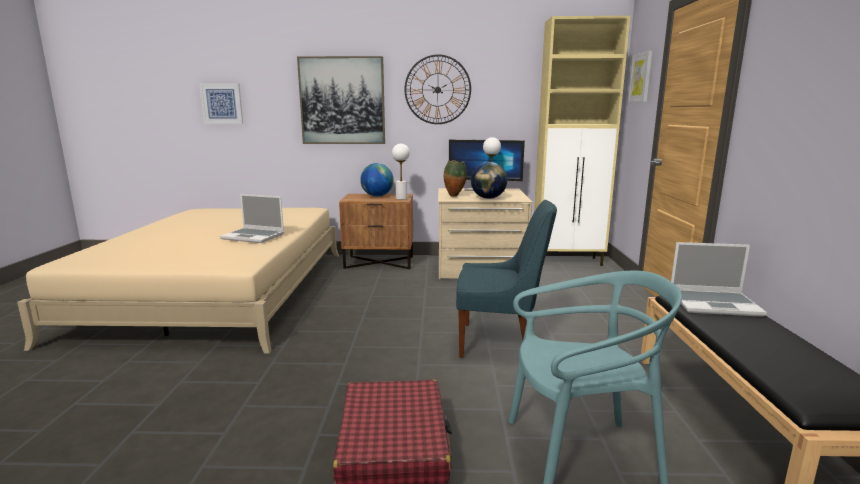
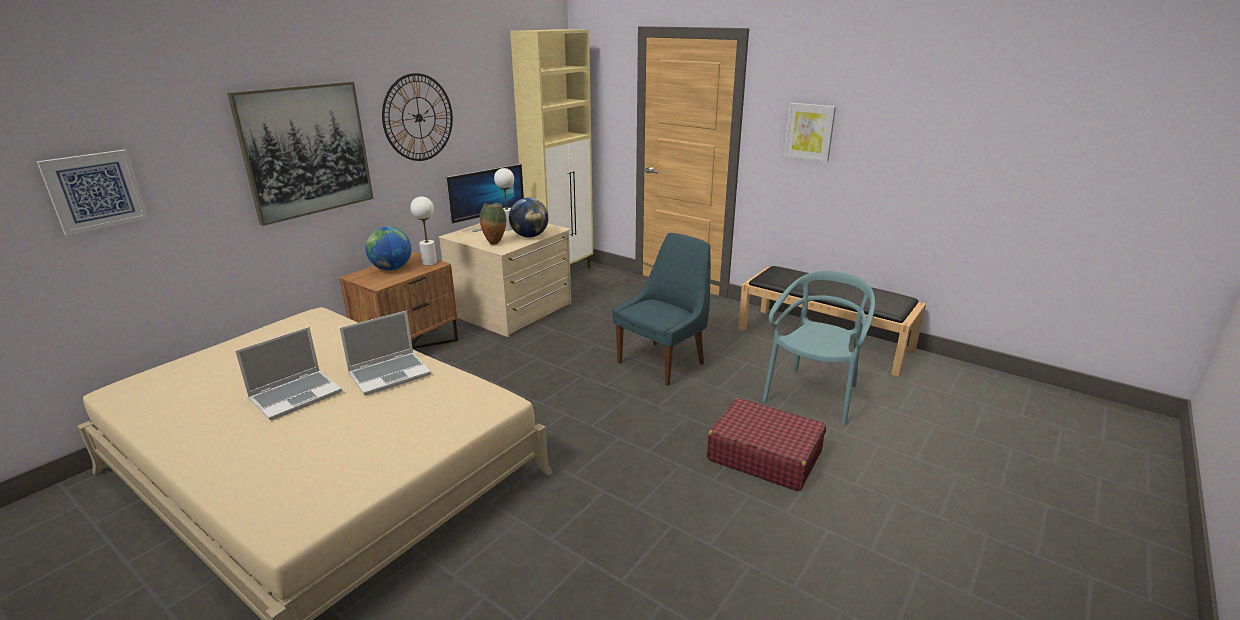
camera: 55 degrees left, 10 degrees up
(641, 78) = (601, 88): picture -> picture (809, 131)
(714, 304) = (783, 275): laptop -> laptop (296, 395)

